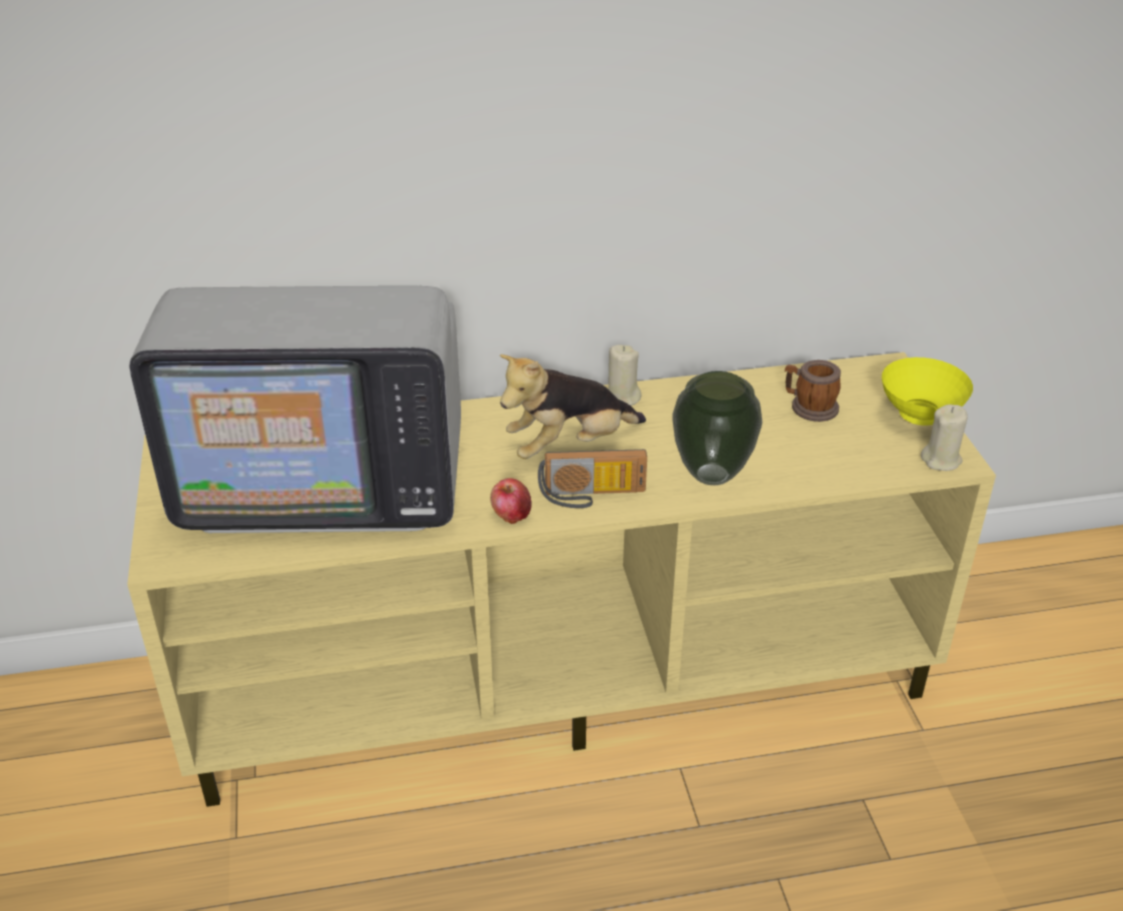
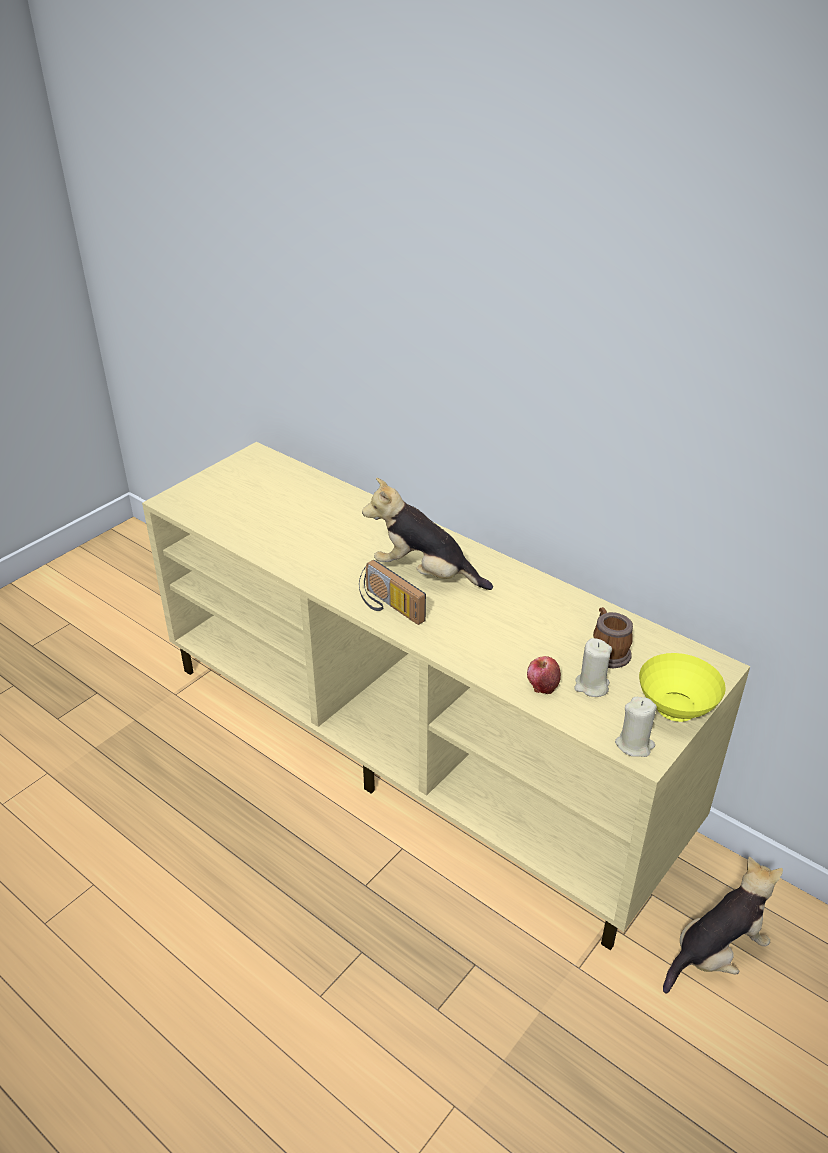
camera: 50 degrees right, 0 degrees up
(325, 483) = (284, 512): television -> none
(511, 514) = (334, 586): apple -> apple (542, 685)
(621, 398) = (502, 569): beige candle -> beige candle (591, 686)
(711, 475) = (470, 644): vase -> none
(975, 636) = (716, 953): none -> plush toy

